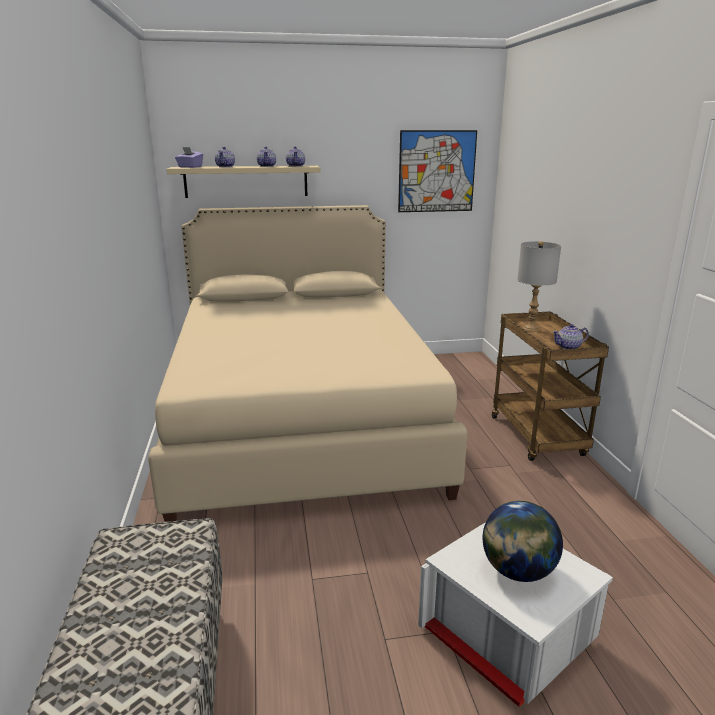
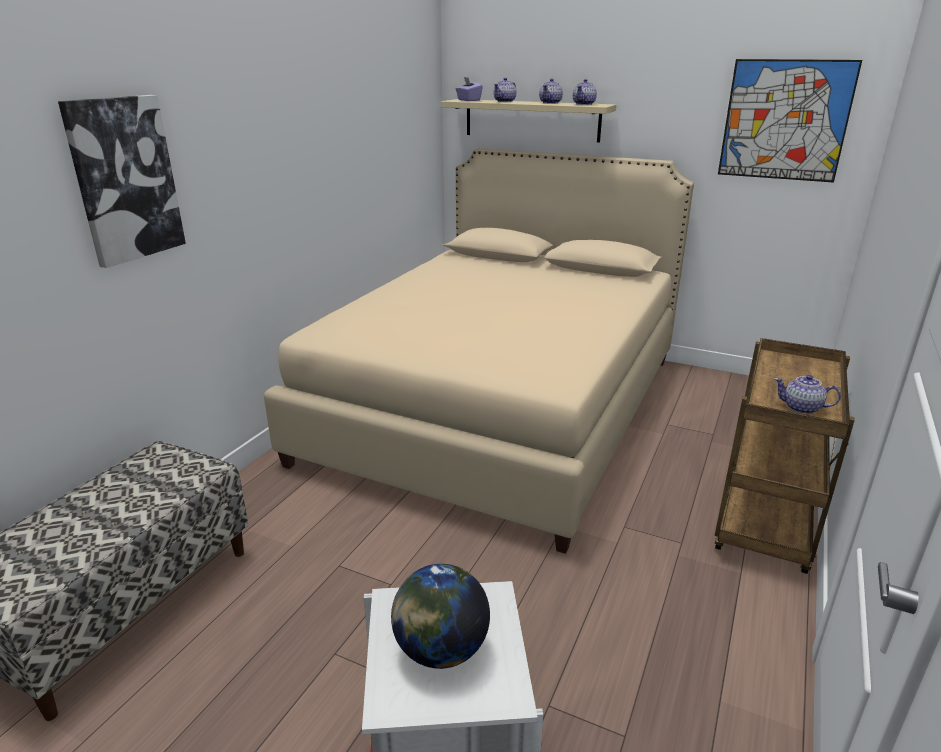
camera: 35 degrees right, 5 degrees up
(47, 250) = (125, 179): none -> picture
(531, 329) = (785, 369): grey table lamp -> none

